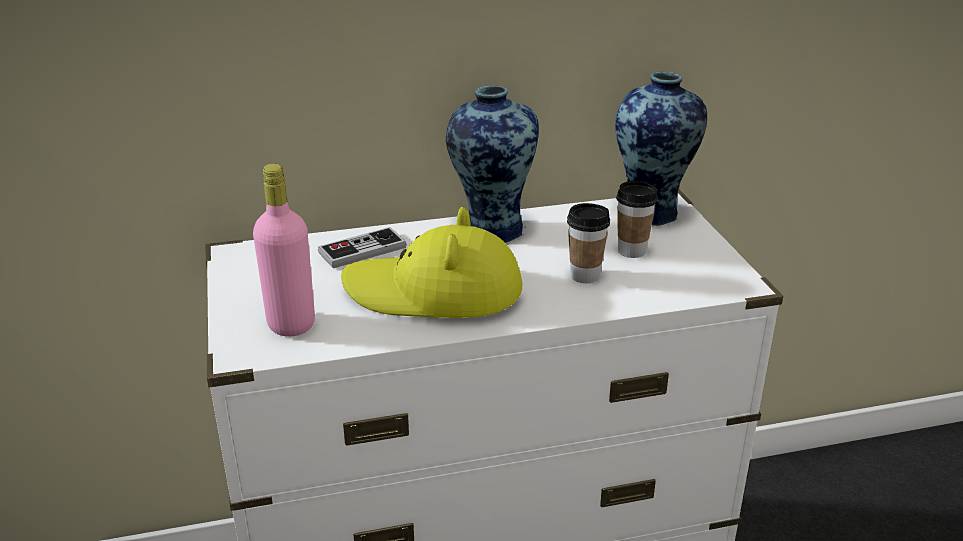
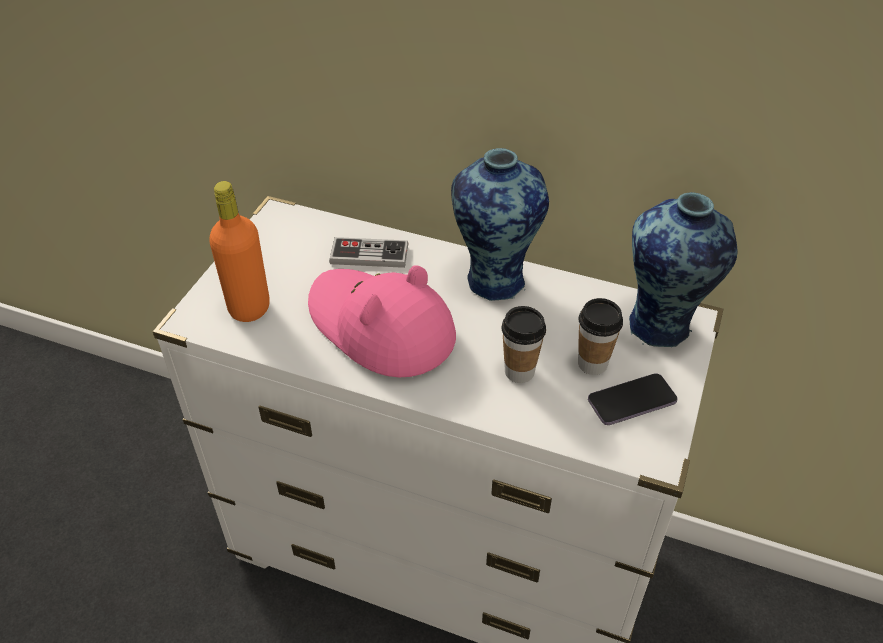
camera: 35 degrees right, 15 degrees up
(291, 324) = (249, 308): pink bottle -> orange bottle
(434, 291) = (380, 327): yellow hat -> pink hat
(686, 261) = (631, 401): none -> phone

